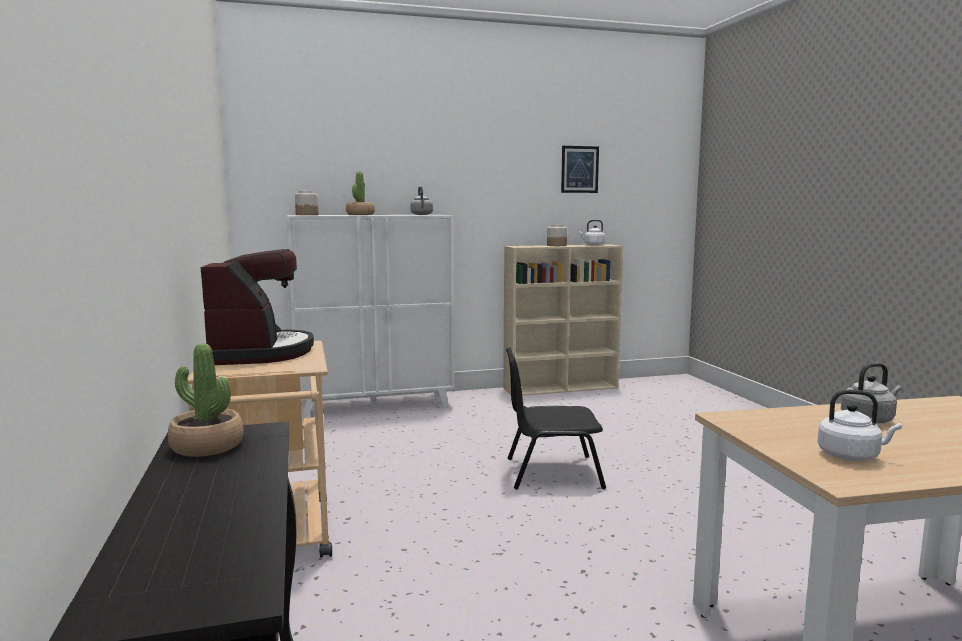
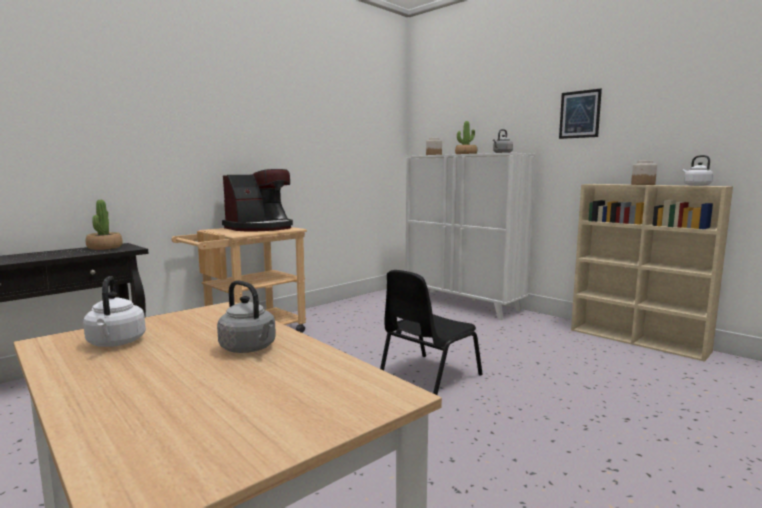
camera: 60 degrees right, 0 degrees up
(551, 472) = (428, 376): black chair -> black chair turned 105 degrees counterclockwise
(579, 169) = (697, 97): picture -> picture (579, 114)

